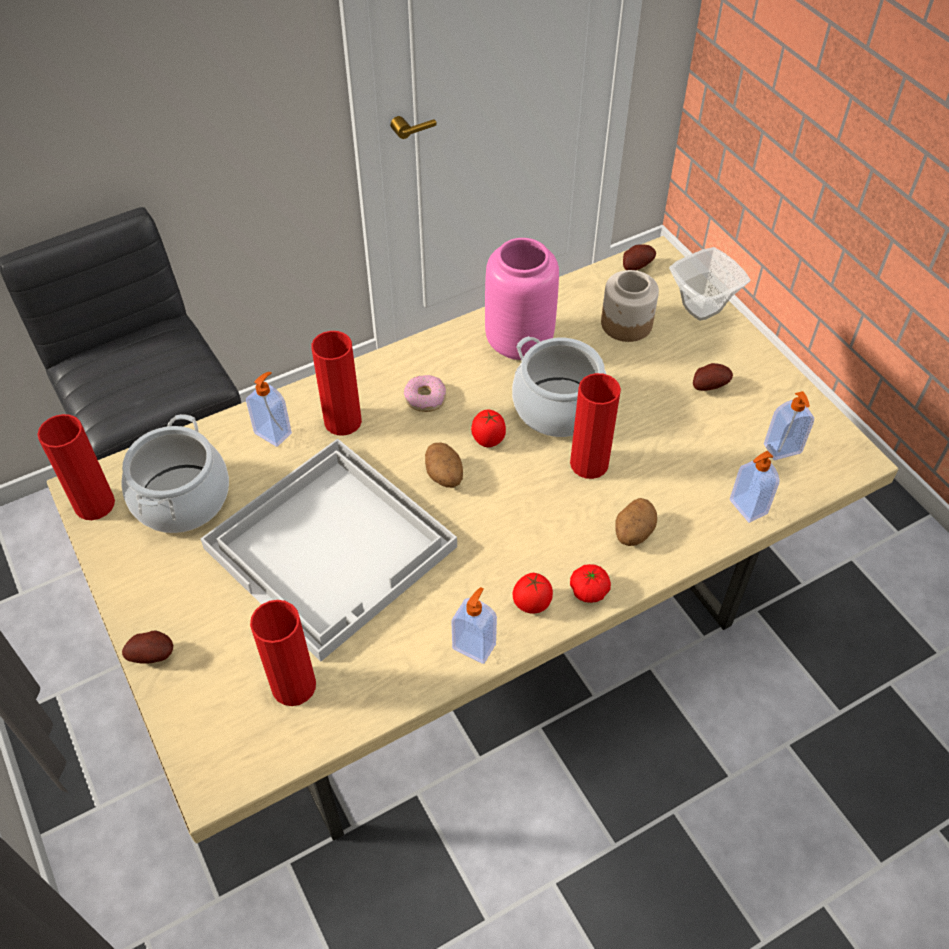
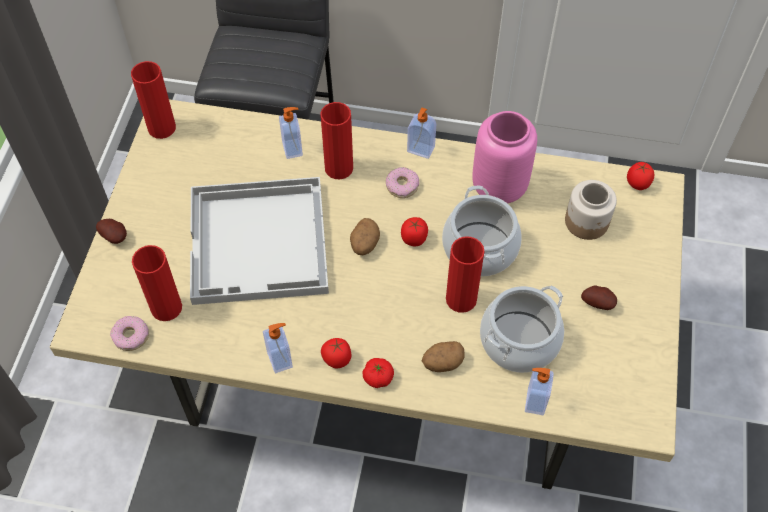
camera: 40 degrees right, 5 degrees up
(182, 498) = (208, 156): cooking pot -> cooking pot (519, 341)
(282, 746) = (131, 336): none -> donut
(635, 266) = (637, 184): potato -> tomato
(700, 307) = (653, 244): bowl -> none
(783, 449) = (602, 382): soap dispenser -> soap dispenser (420, 150)

